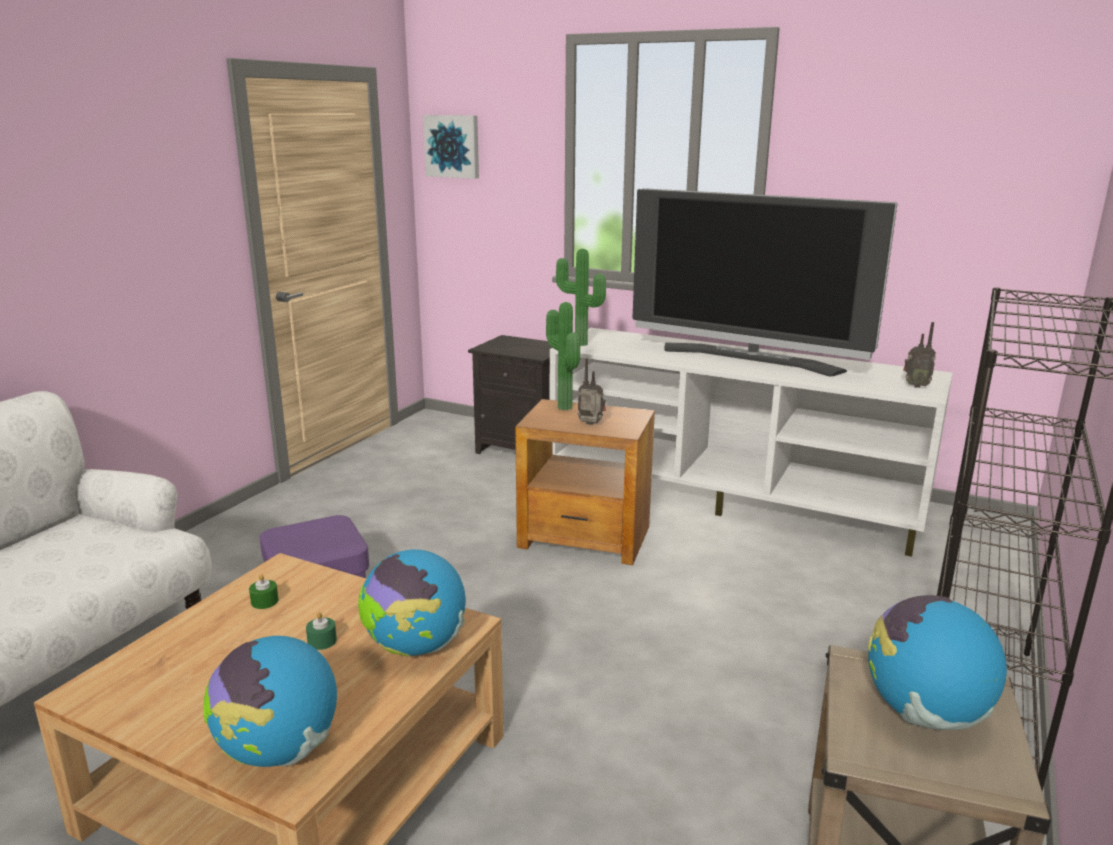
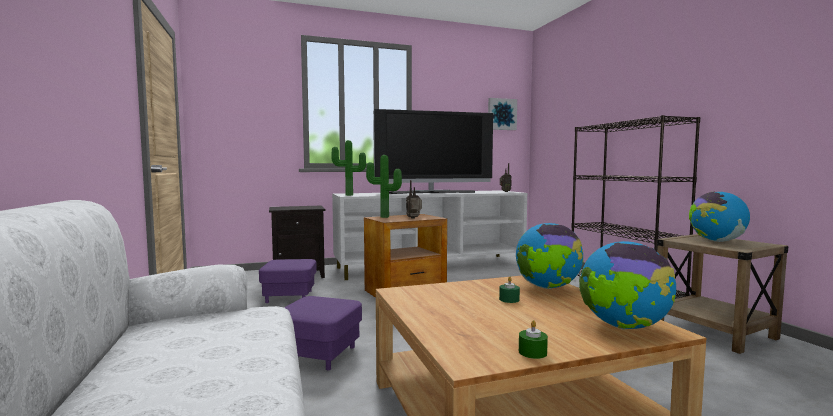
camera: 45 degrees left, 15 degrees down
(264, 601) = (434, 301): green candle -> green candle (532, 352)
(446, 488) = (289, 296): none -> purple ottoman
(453, 146) = (219, 92): picture -> picture (501, 114)

